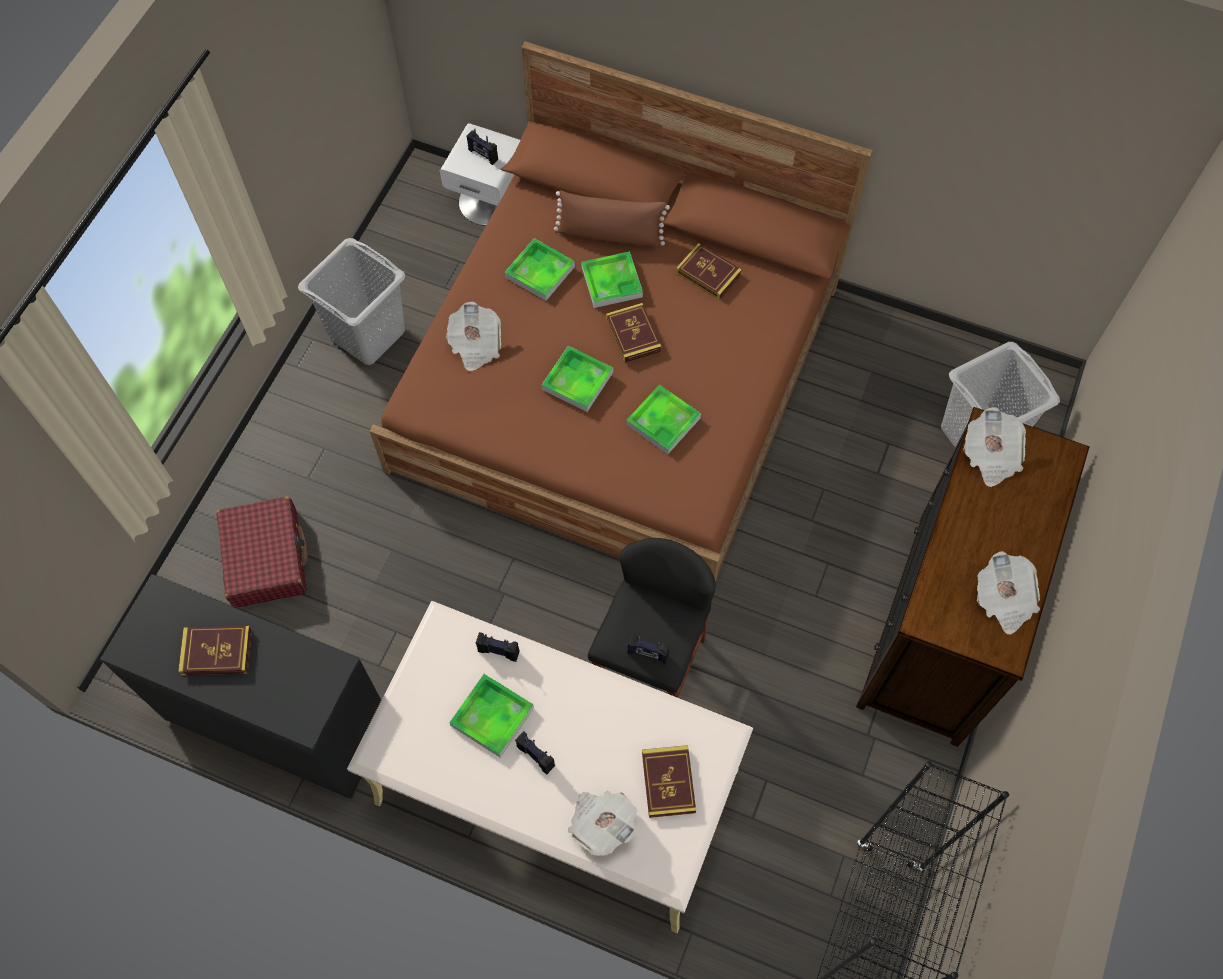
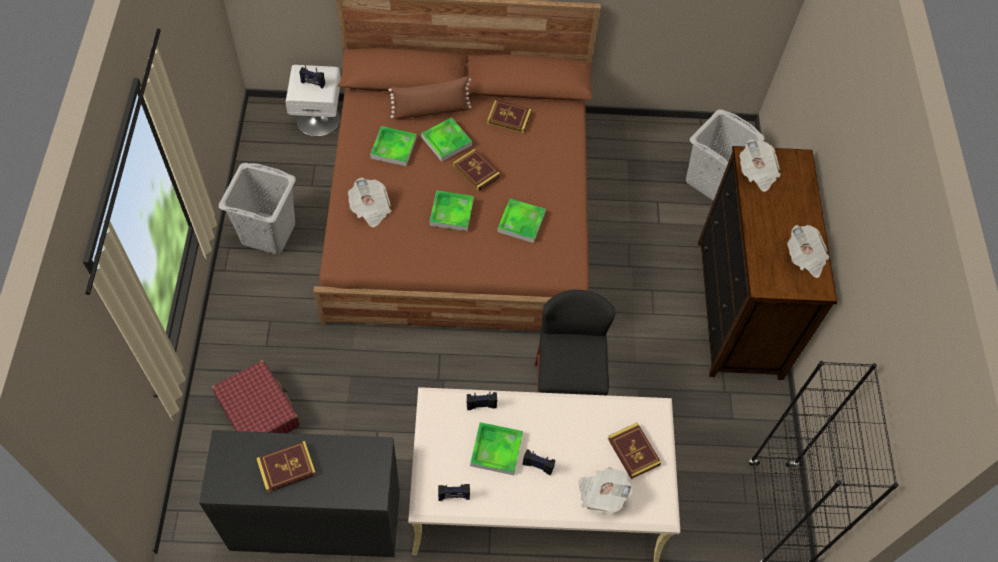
camera: 25 degrees left, 5 degrees down
(647, 654) = (580, 375): radio -> radio (454, 496)

